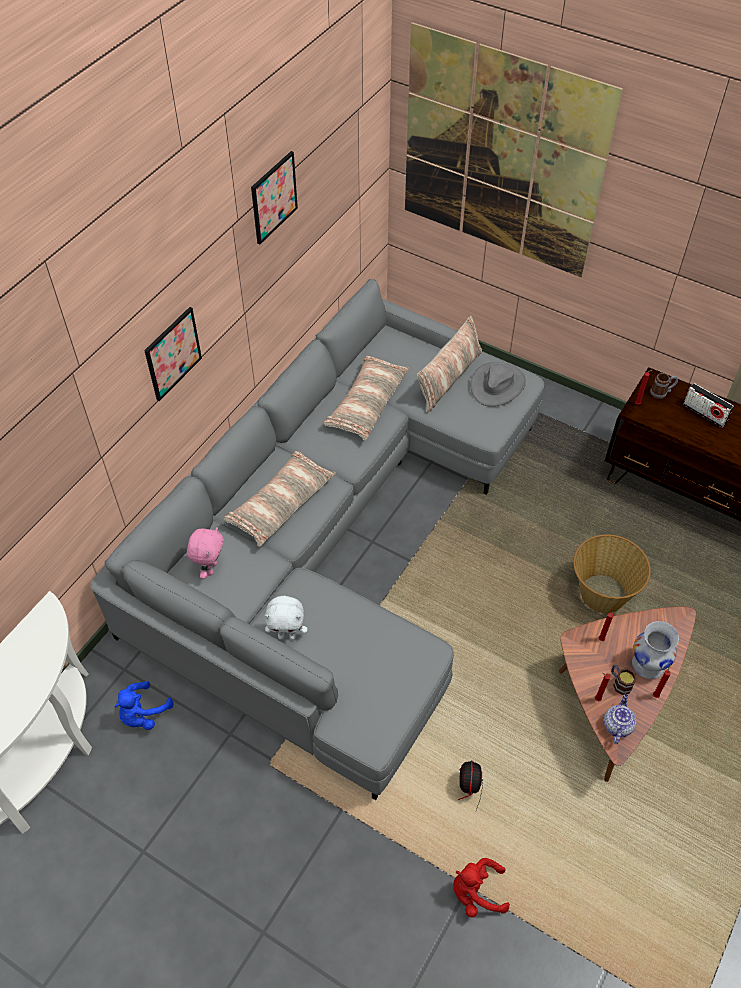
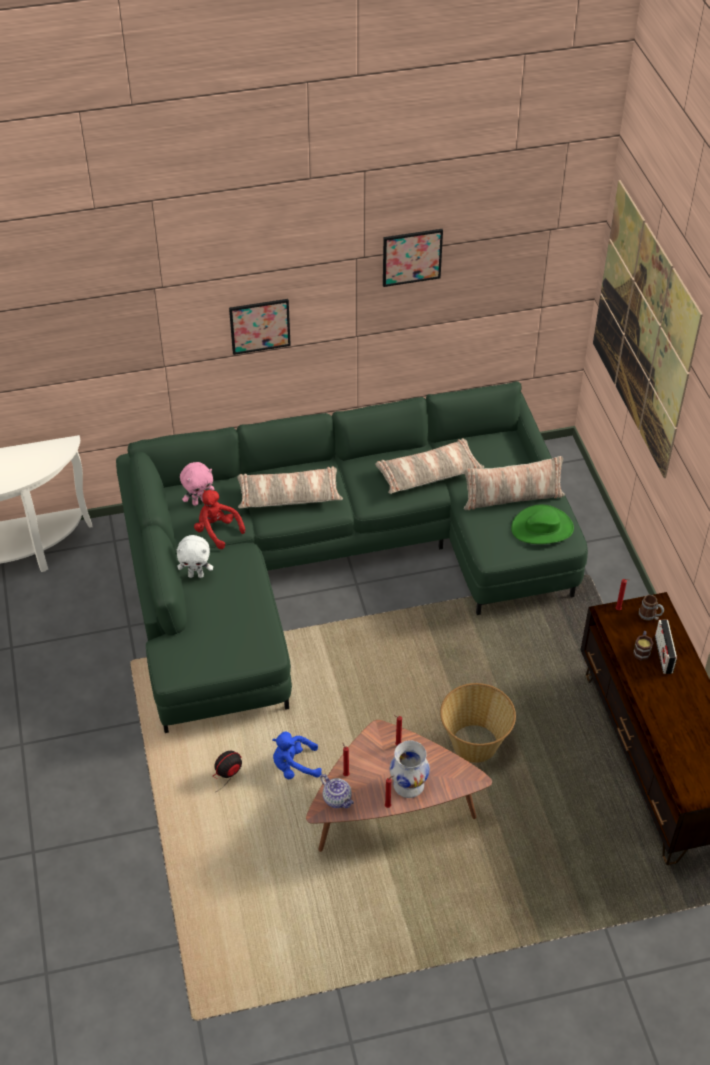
camera: 45 degrees right, 5 degrees down
(143, 714) = (95, 574): blue plush toy -> blue plush toy (294, 766)
(287, 635) = (196, 575): white plush toy -> white plush toy turned 45 degrees counterclockwise
(333, 538) = (333, 561): grey sofa -> green sofa
(476, 892) = (158, 834): red plush toy -> red plush toy (217, 530)
(497, 385) = (542, 528): grey hat -> green hat
(617, 725) = (338, 799): teapot -> teapot turned 75 degrees clockwise
(619, 683) = (374, 778): mug -> mug (641, 650)

